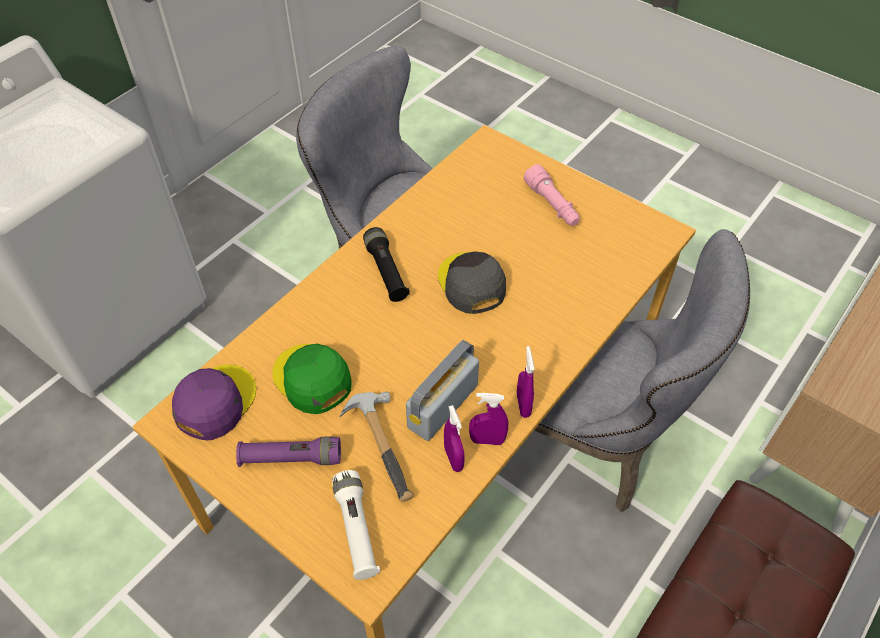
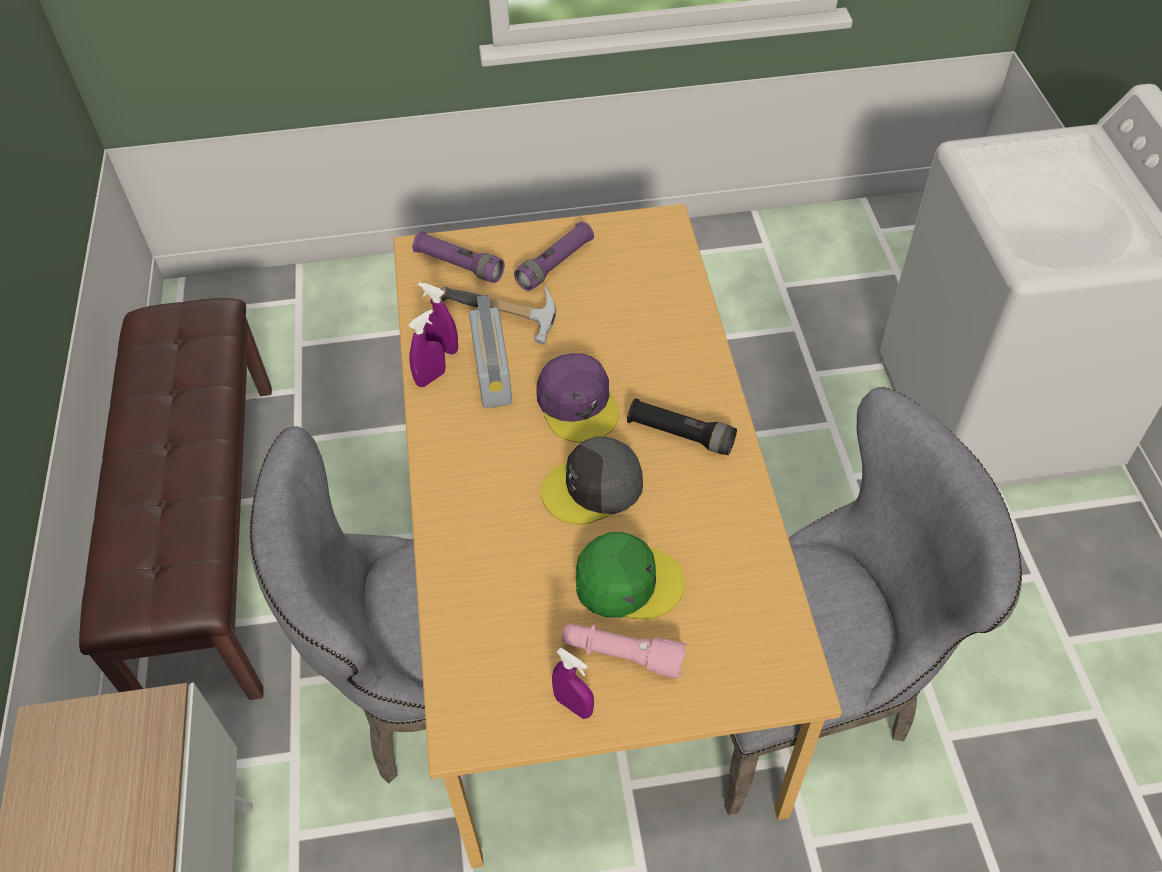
camera: 135 degrees right, 0 degrees up
(215, 402) = (655, 251): purple cap -> purple cap (578, 404)
(311, 379) = (613, 313): green cap -> green cap (627, 581)
(356, 529) = (459, 265): white flashlight -> purple flashlight
(471, 284) = (593, 488): grey cap -> grey cap turned 135 degrees clockwise
(523, 405) = (429, 423): purple spray bottle -> purple spray bottle (573, 705)

